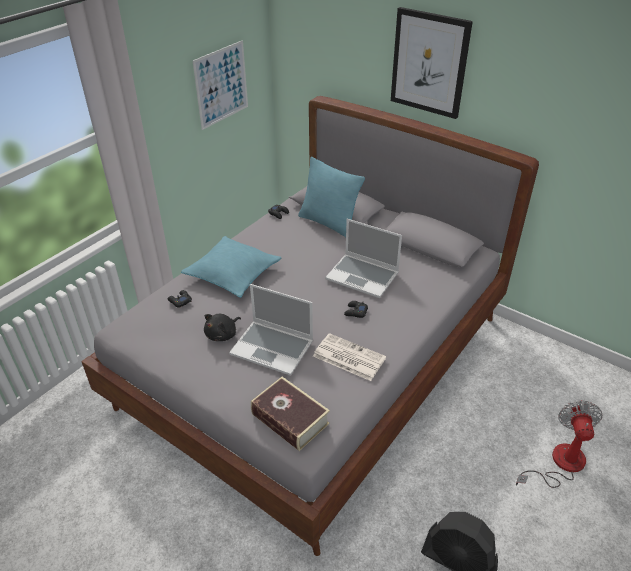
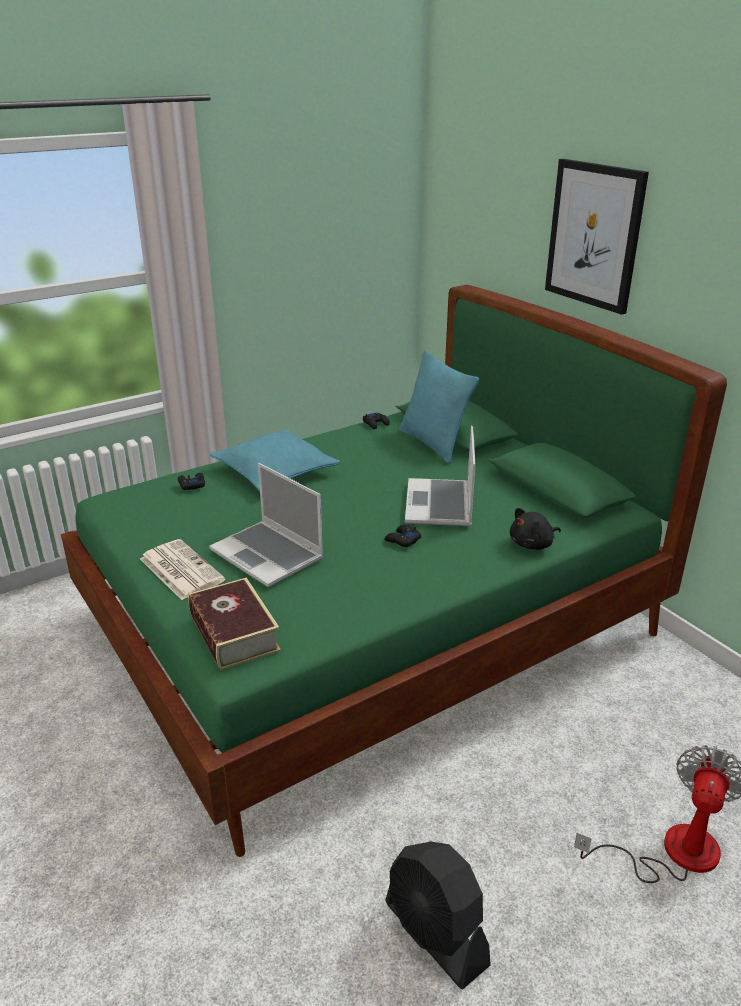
camera: 20 degrees right, 10 degrees down
(221, 85) = (340, 254): picture -> none
(223, 334) = (218, 528): black plush toy -> black plush toy (533, 544)
(317, 364) = (371, 629): grey bed -> green bed
(348, 357) = (357, 585): newspaper -> newspaper (180, 569)
(363, 276) = (440, 505): laptop -> laptop turned 45 degrees clockwise

